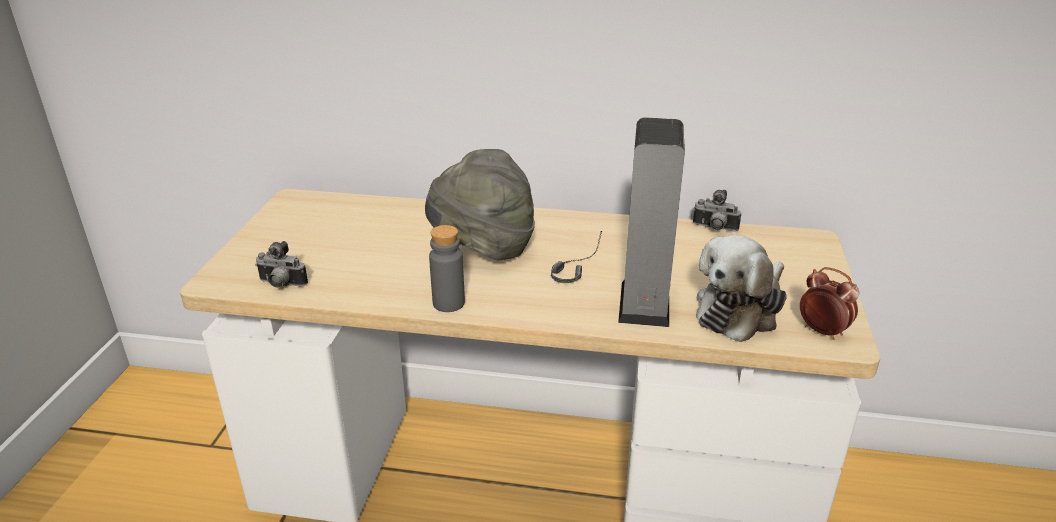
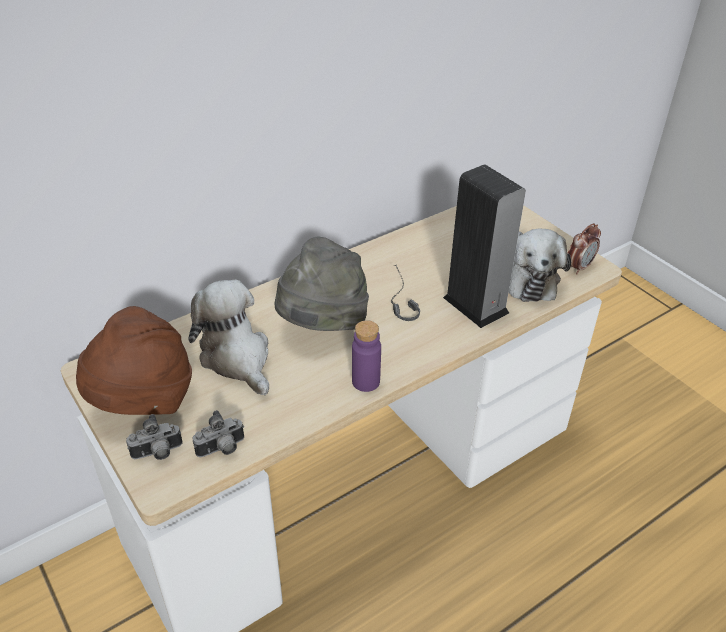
camera: 45 degrees left, 10 degrees up
(288, 231) = (143, 402): none -> brown hat
(387, 238) = (237, 358): none -> plush toy
(448, 303) = (366, 381): grey bottle -> purple bottle
(714, 229) = (436, 223): camera -> camera (158, 454)
(822, 331) = (579, 267): alarm clock -> alarm clock turned 135 degrees clockwise

